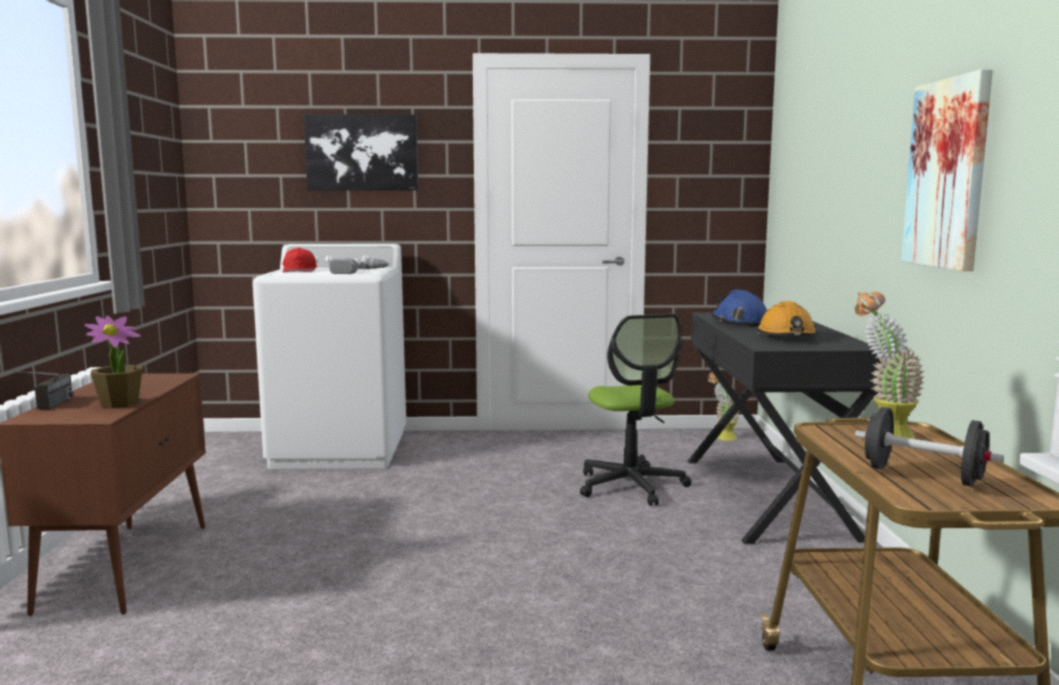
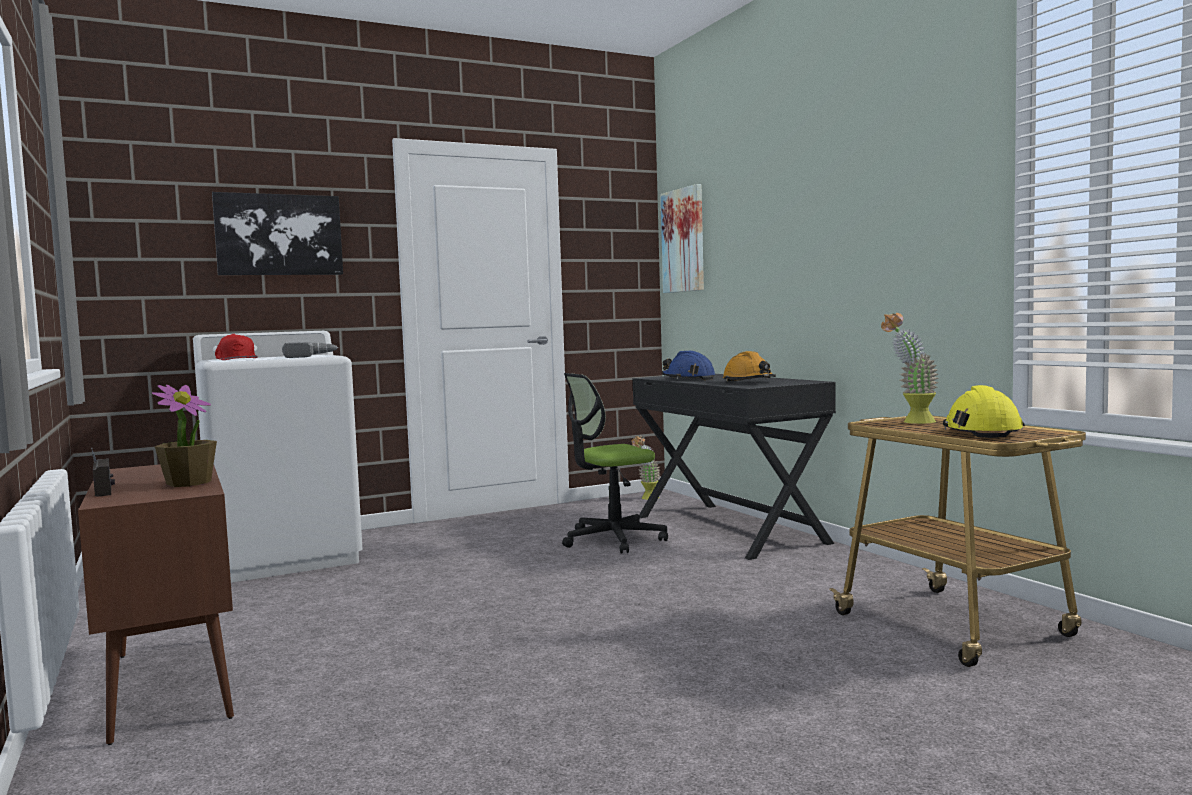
camera: 25 degrees left, 5 degrees down
(631, 486) = (613, 539): office chair -> office chair turned 105 degrees clockwise
(923, 476) = (981, 431): black dumbbell -> yellow hard hat
(948, 174) = (883, 236): picture -> picture (684, 240)

